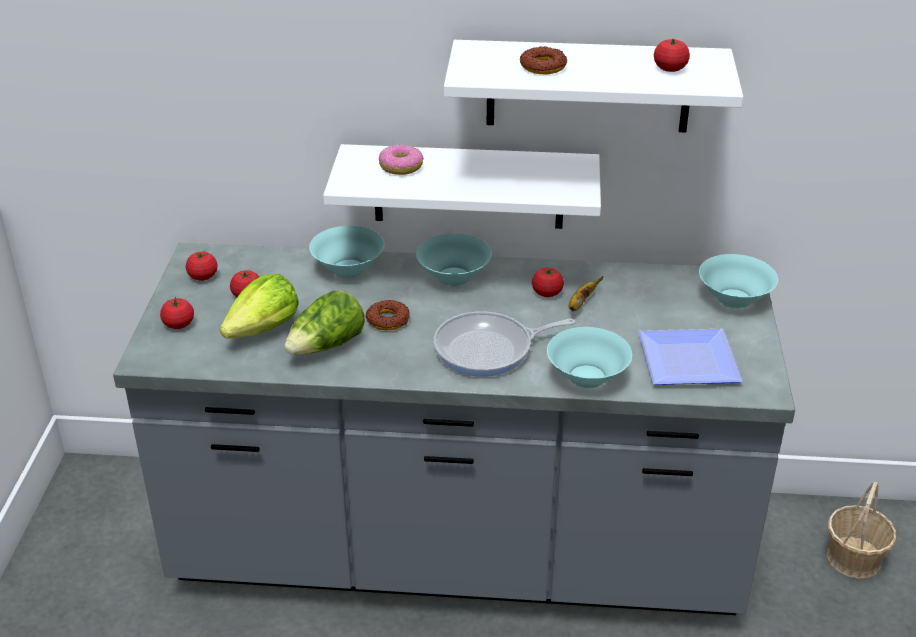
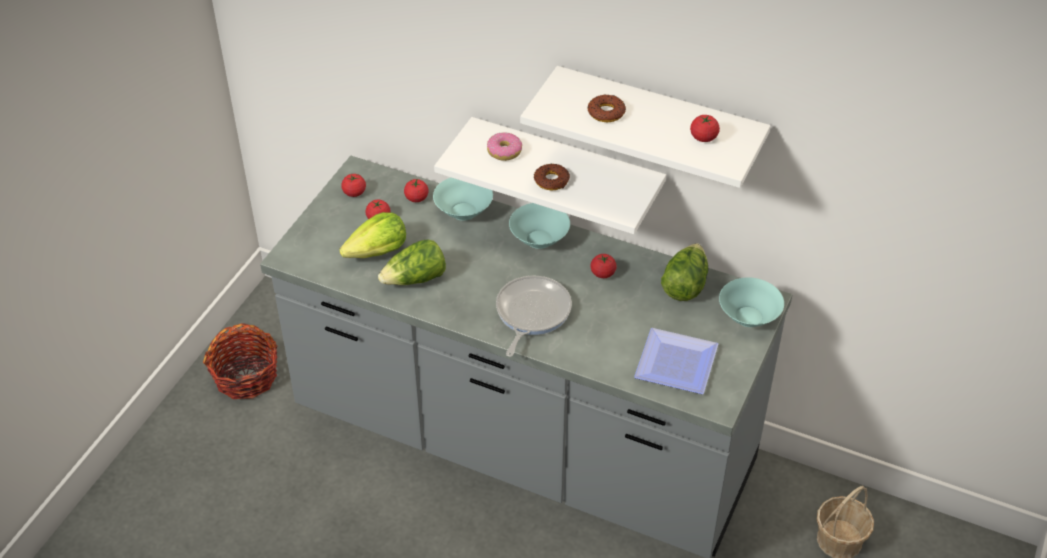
camera: 20 degrees right, 10 degrees up
(81, 570) = (246, 377): none -> basket
(179, 324) = (320, 232): tomato -> tomato (416, 198)
(388, 320) = (470, 267): donut -> donut (551, 180)
(489, 350) = (531, 313): frying pan -> frying pan turned 105 degrees clockwise
(580, 304) = (623, 290): banana -> none
(588, 376) = (592, 356): turquoise bowl -> none
(644, 284) = (684, 284): none -> lettuce

